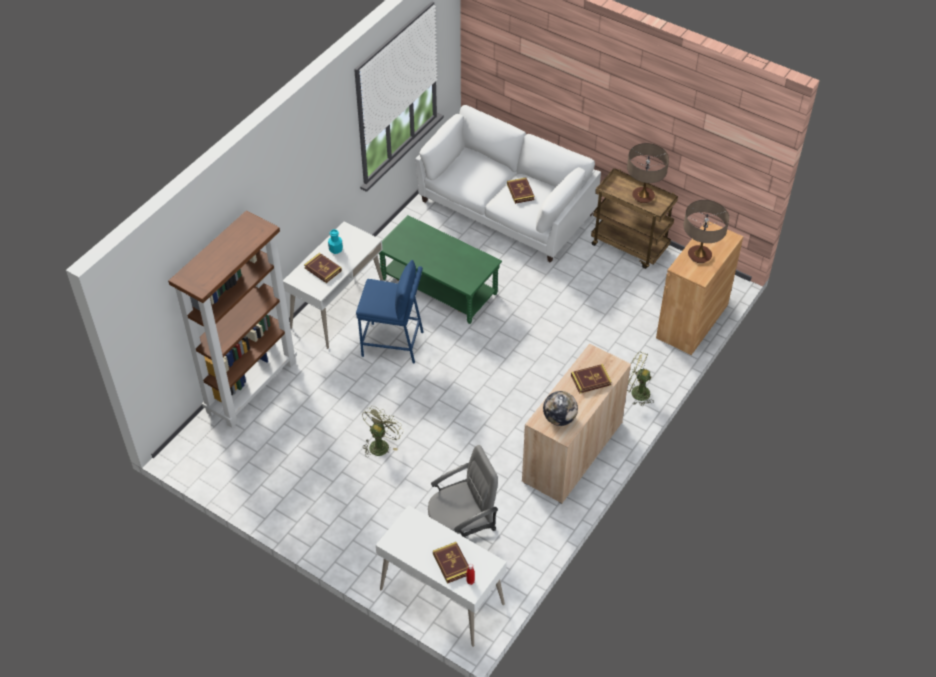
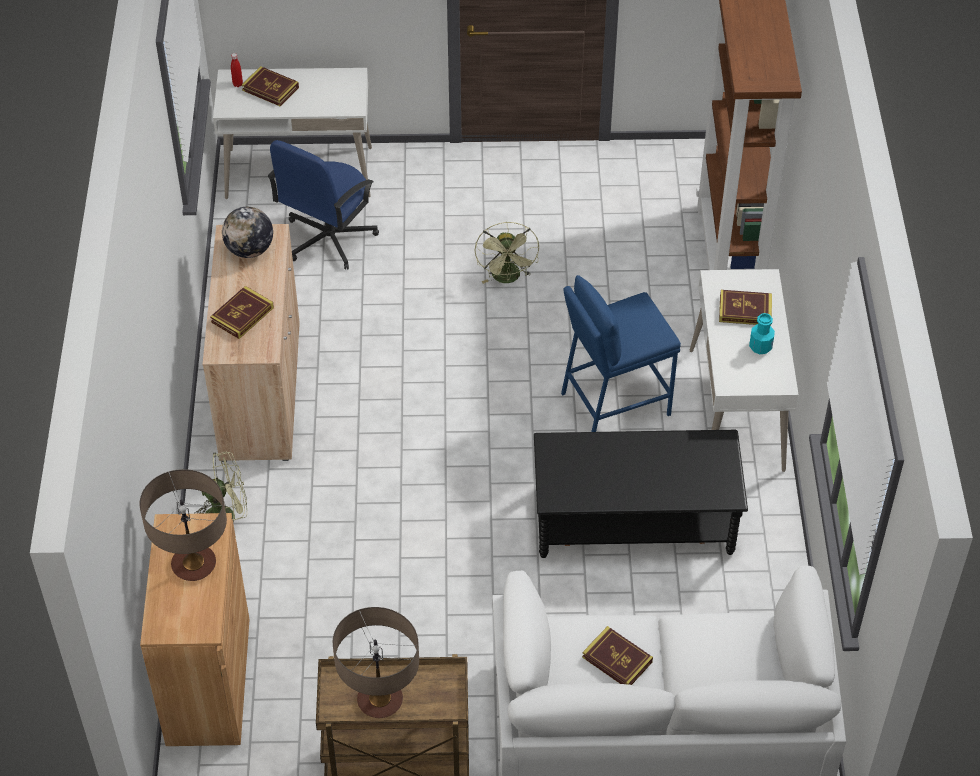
camera: 145 degrees right, 0 degrees up
(439, 286) = (633, 521): green coffee table -> black coffee table
(461, 533) = (328, 239): grey office chair -> blue office chair

